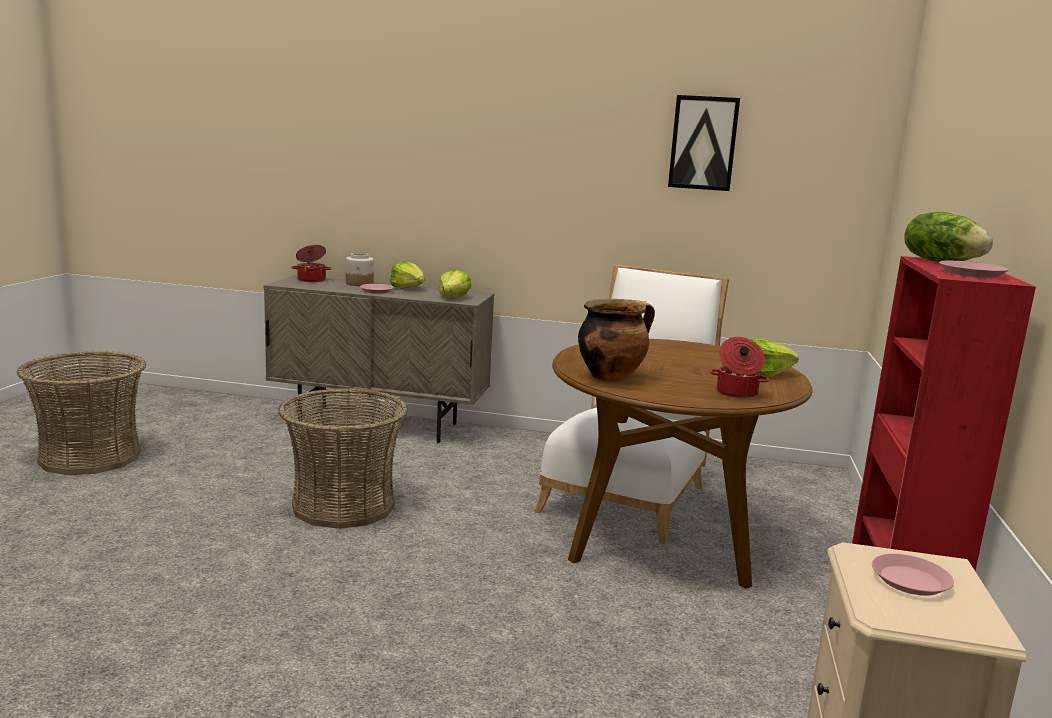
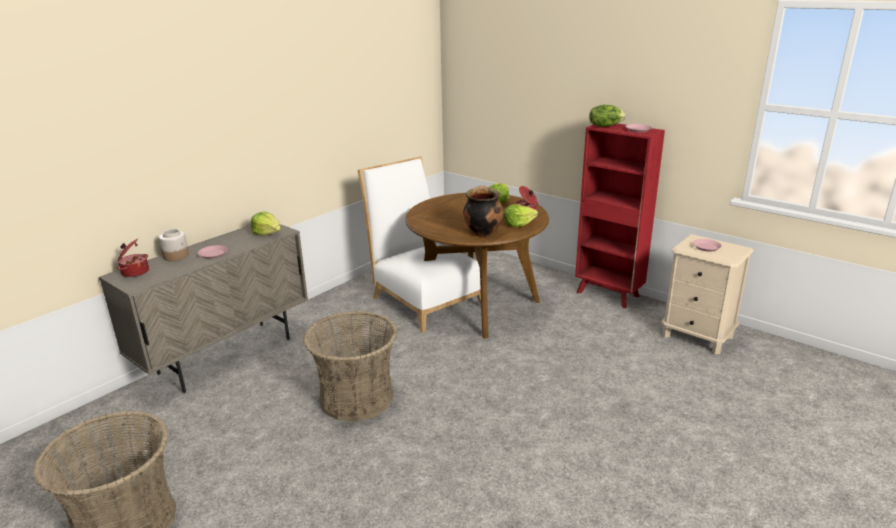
camera: 60 degrees left, 10 degrees up
(408, 288) = (216, 242): lettuce -> lettuce (518, 224)
(703, 143) = (362, 75): picture -> none

